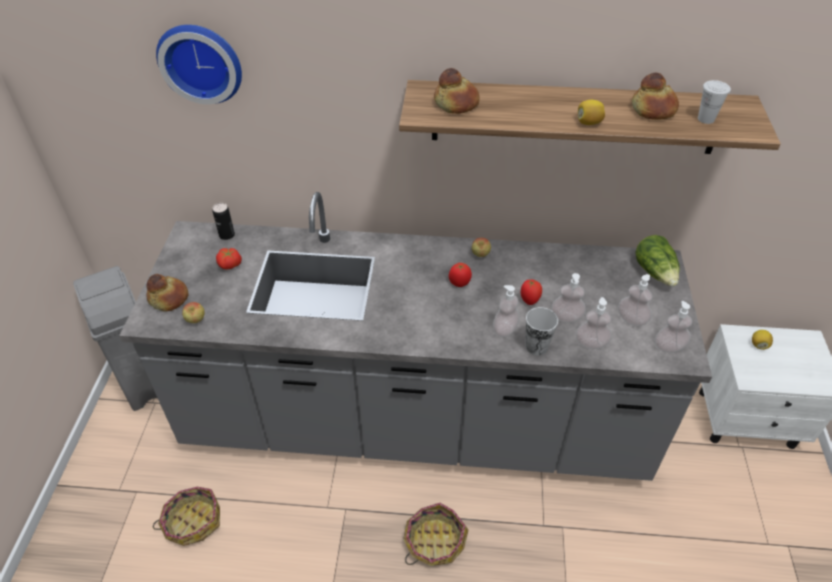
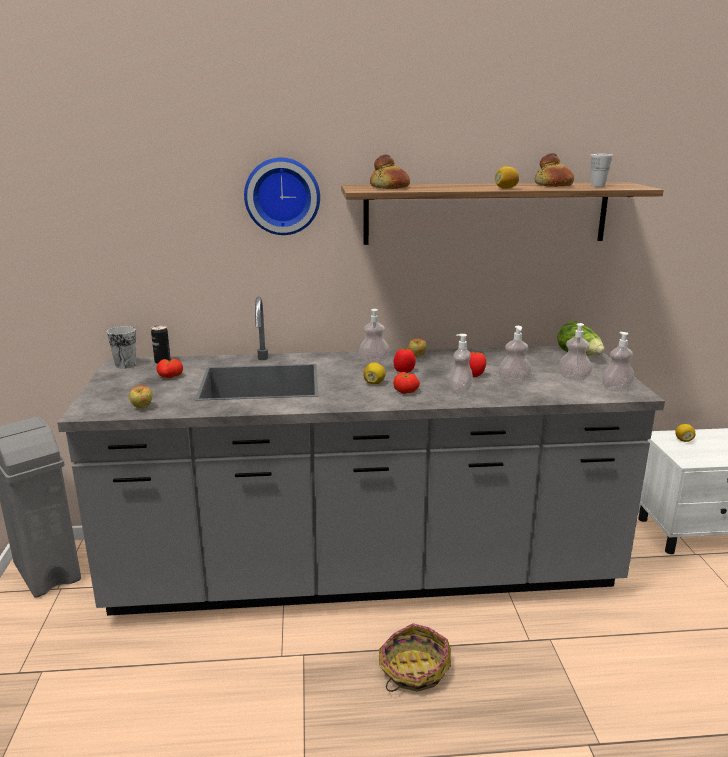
camera: 10 degrees left, 25 degrees down
(169, 298) = (109, 397): bread -> none
(192, 521) = (117, 690): basket -> none
(201, 61) = (154, 177): wall clock -> wall clock (282, 196)
(423, 303) = (374, 383): none -> lemon
(451, 322) = (406, 391): none -> tomato
(536, 346) = (495, 397): cup -> cup (125, 365)
(591, 343) = (544, 392): soap dispenser -> soap dispenser (374, 360)

